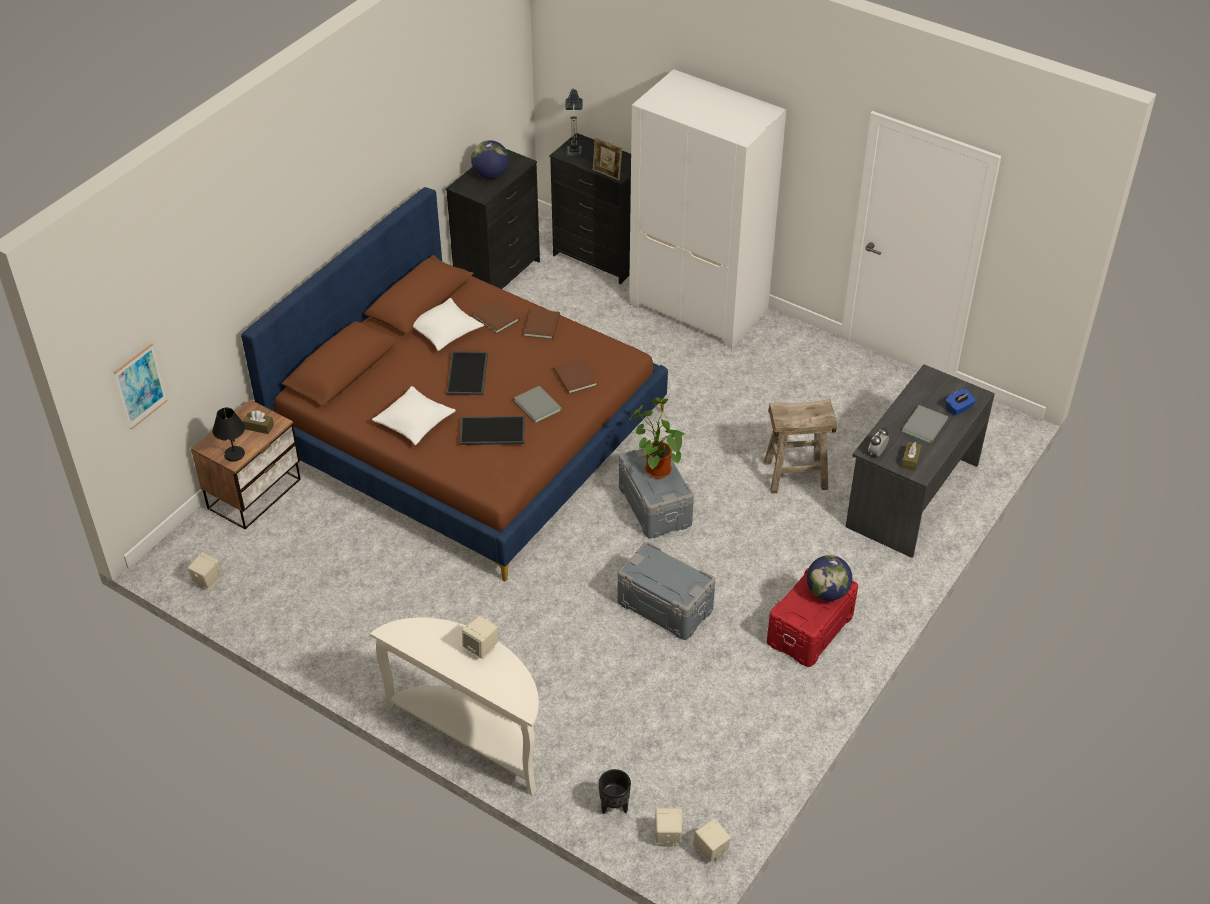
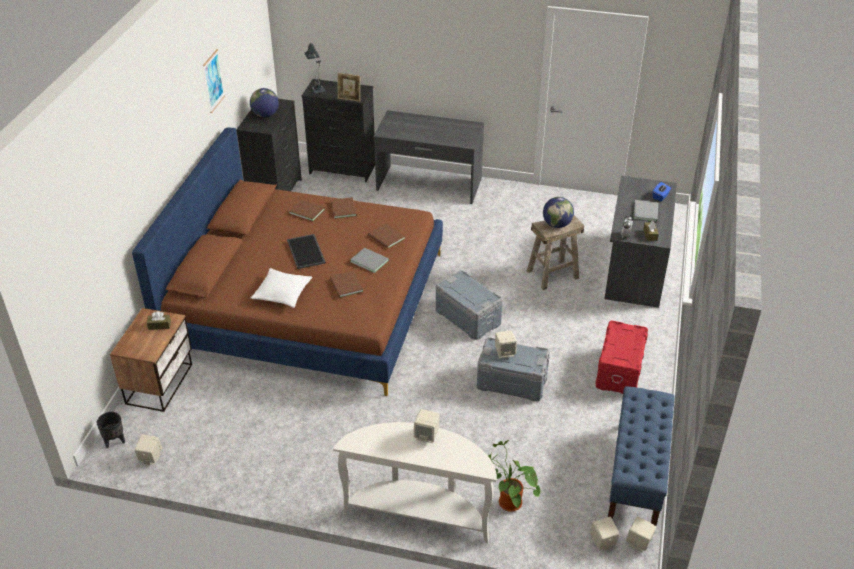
camera: 20 degrees left, 5 degrees down
(140, 386) = (70, 303): picture -> picture (213, 81)
(234, 454) = (148, 350): black table lamp -> none
(445, 330) = (273, 227): white pillow -> none
(491, 432) = (345, 286): tray -> brown book
(614, 806) = (552, 532): black planter -> black planter (115, 441)
(655, 469) = (466, 288): potted plant -> potted plant (507, 502)
(657, 567) = (505, 352): none -> beige speaker
(700, 306) = (429, 184): white wardrobe -> grey desk
(756, 767) = (636, 474): none -> blue bench
(827, 592) = (630, 338): globe -> globe (557, 224)

